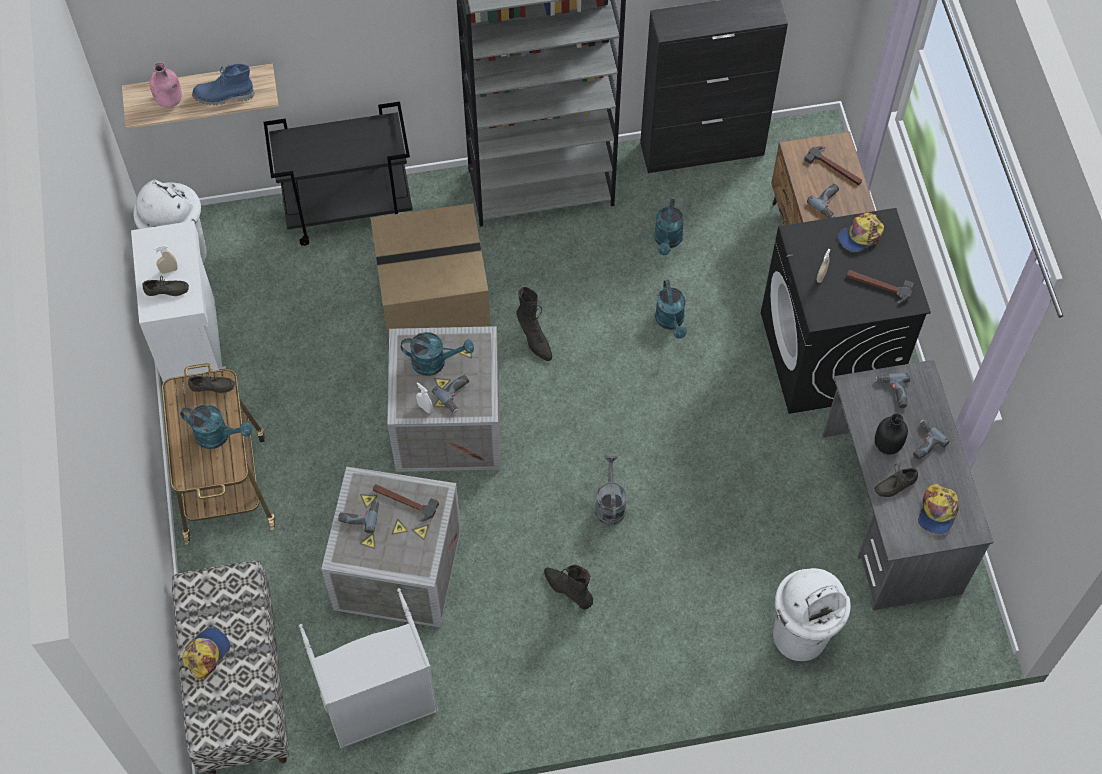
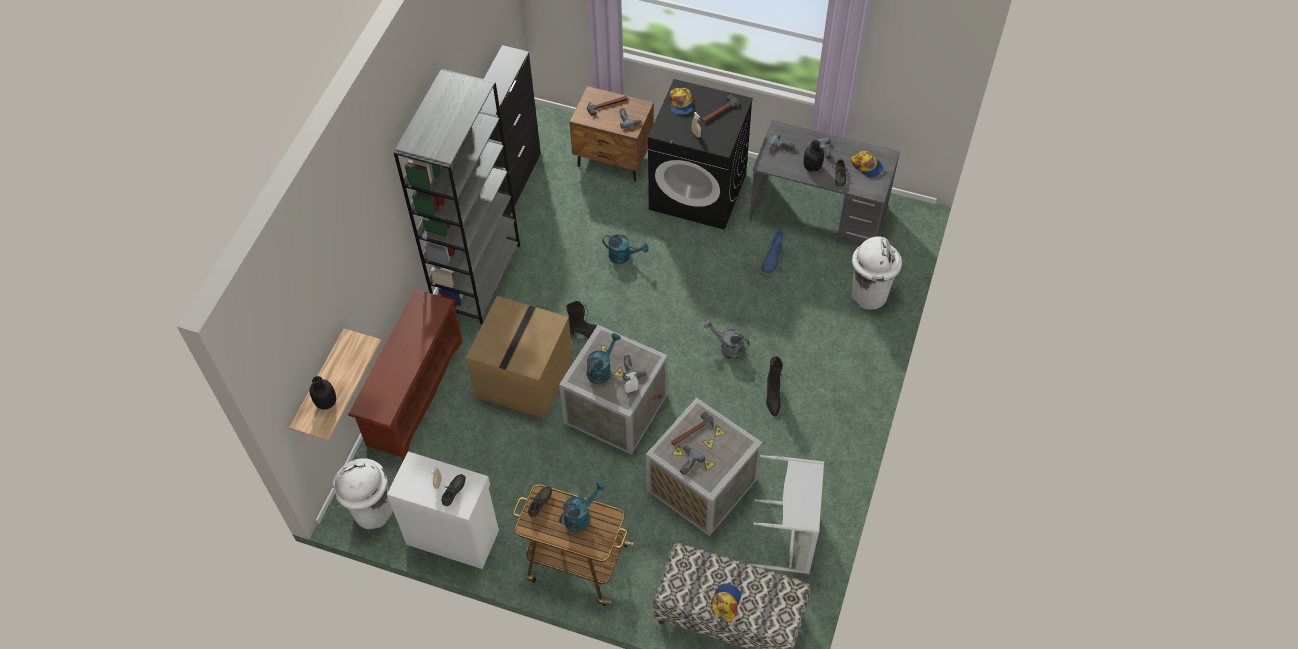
camera: 60 degrees left, 5 degrees down
(170, 101) = (327, 402): pink bottle -> black bottle
(206, 653) = (726, 603): cap -> cap turned 45 degrees clockwise
(224, 96) = (349, 368): blue boot -> blue boot (772, 262)
(350, 210) = (414, 392): black cart -> brown shoe rack
(568, 590) = (773, 397): black boot -> black boot turned 75 degrees counterclockwise
(667, 241) = (565, 230): turquoise watering can -> none

